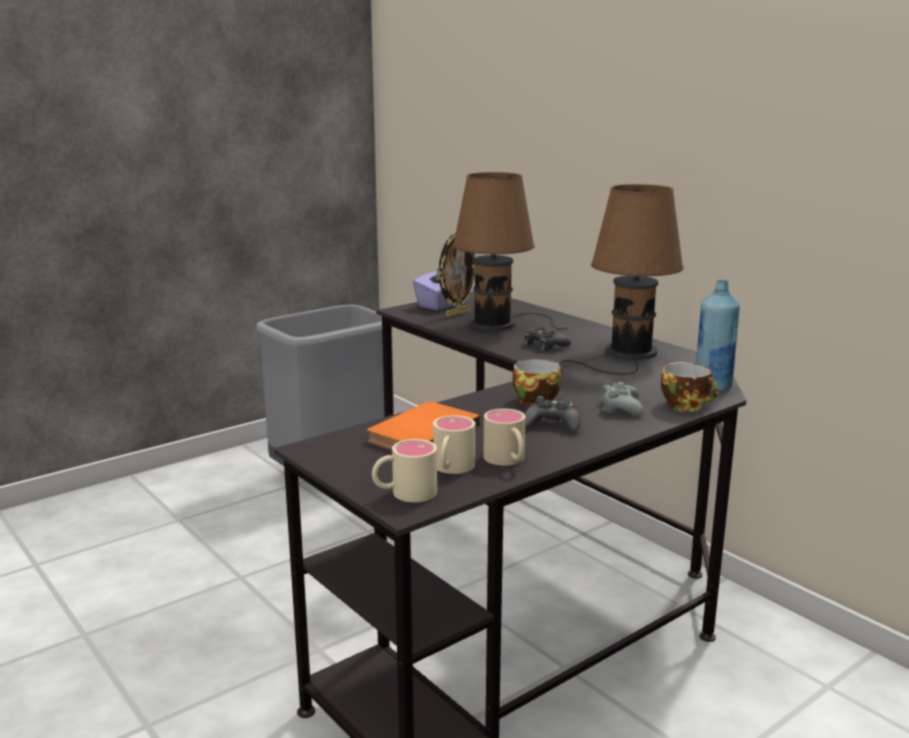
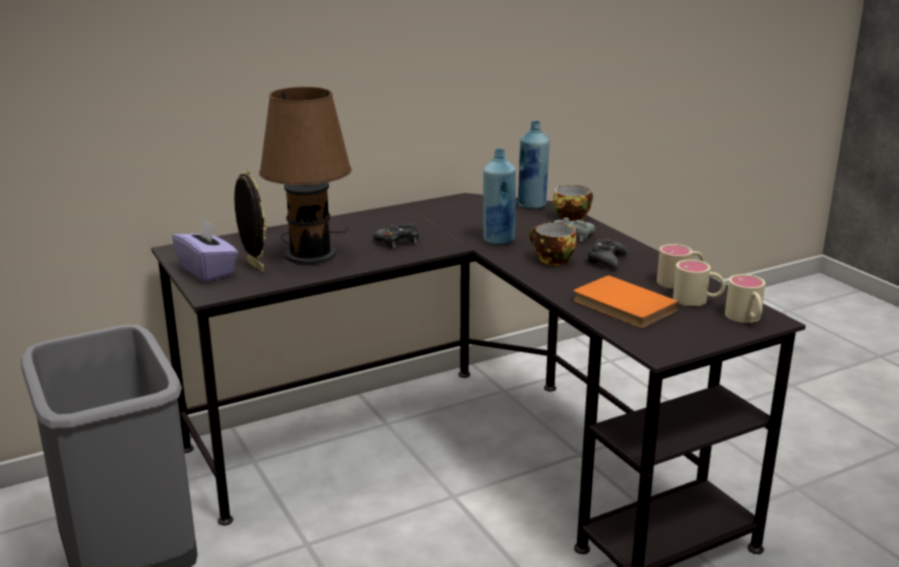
camera: 80 degrees left, 5 degrees up
(579, 378) = (498, 240): none -> blue bottle
(628, 354) = (439, 217): brown table lamp -> none

